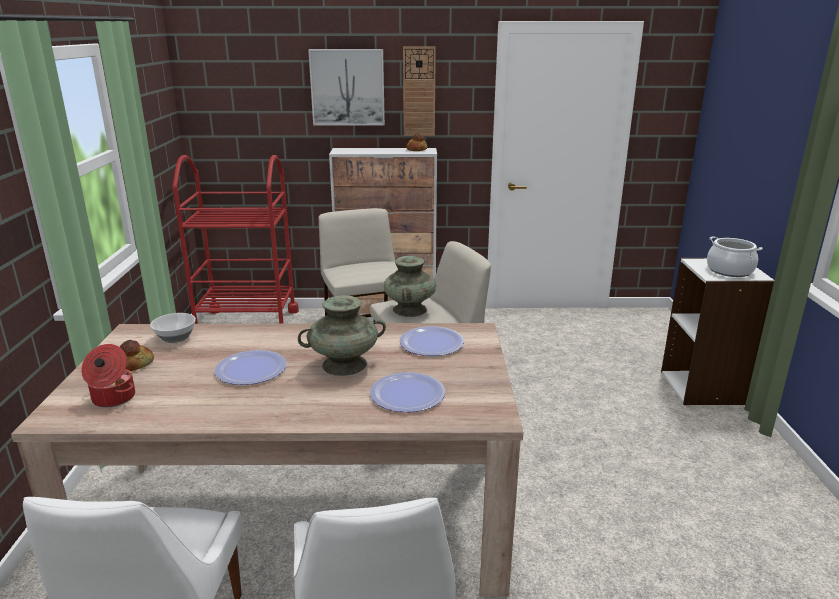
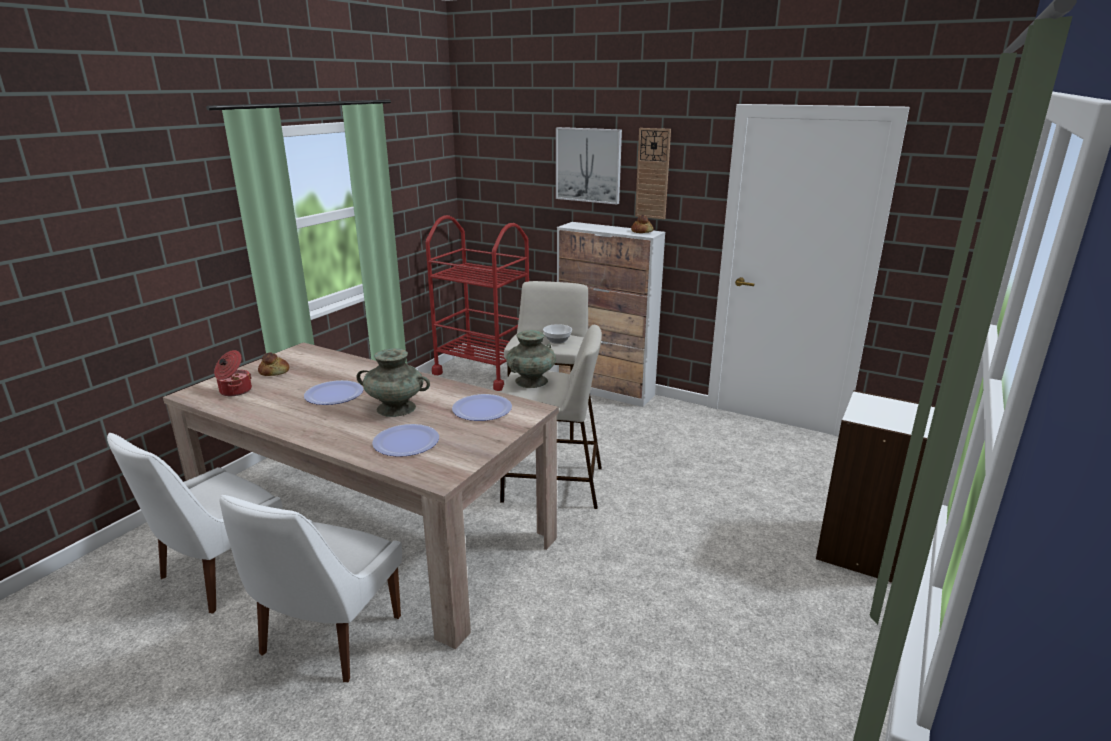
camera: 30 degrees right, 0 degrees up
(175, 338) = (320, 360): bowl -> bowl (557, 341)
(729, 270) = (891, 416): cooking pot -> none

